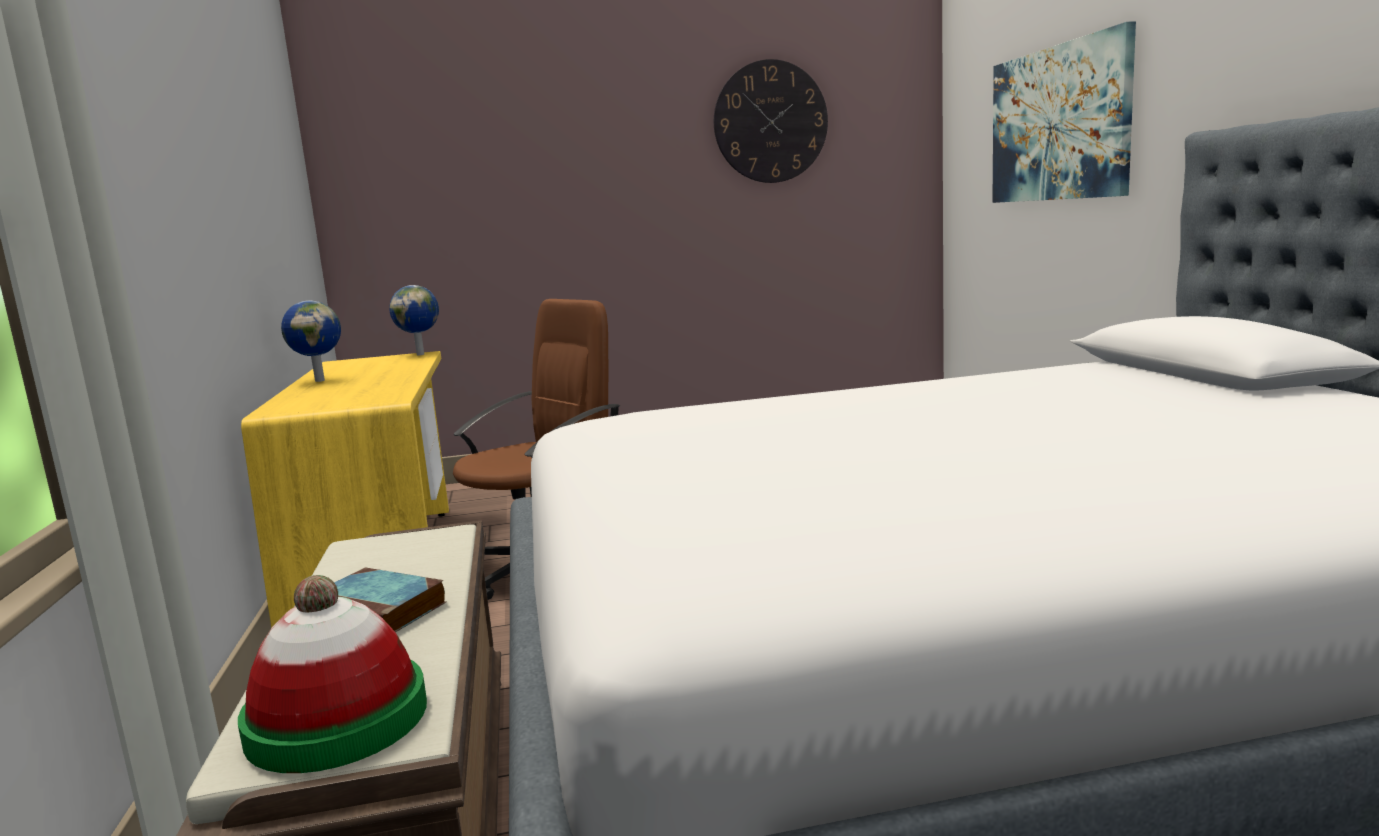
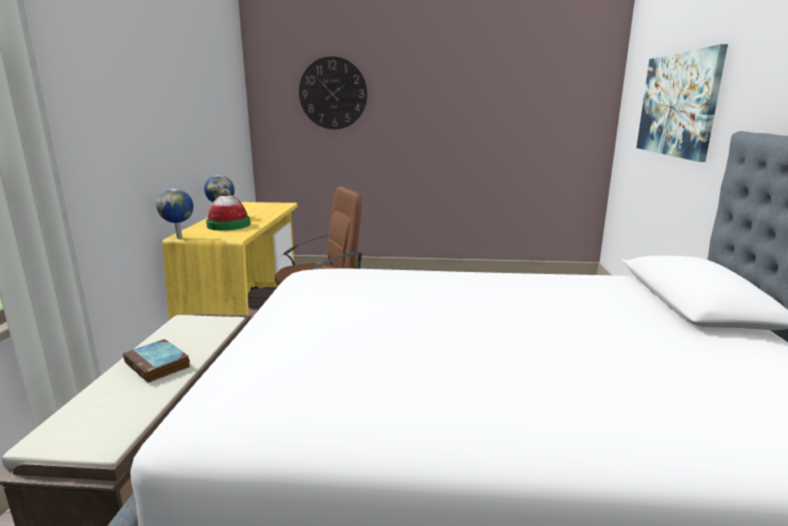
camera: 15 degrees right, 5 degrees up
(337, 720) = (88, 429): hat -> hat (228, 225)
(421, 354) = (285, 204): globe -> globe (180, 237)
(770, 122) = (507, 83): wall clock -> wall clock (333, 93)

